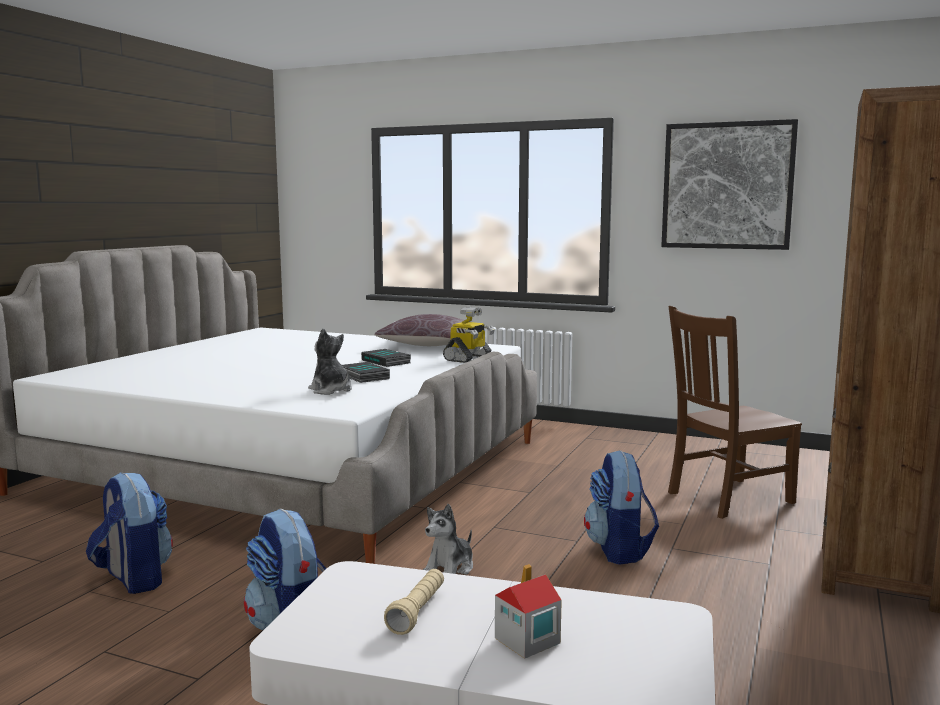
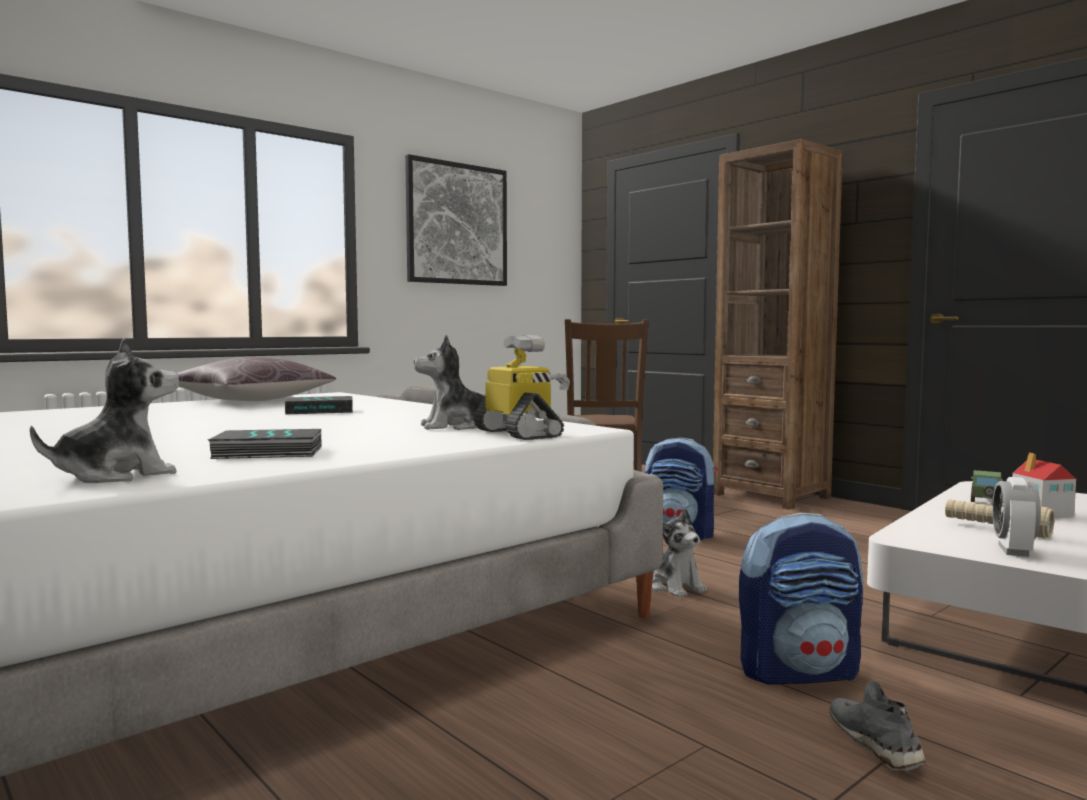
camera: 65 degrees left, 5 degrees down
(132, 380) = (117, 475): none -> plush toy
(133, 579) = (556, 771): backpack -> none
(180, 664) = (876, 744): none -> grey shoe
(335, 615) = (1013, 550): none -> alarm clock
(363, 376) = (393, 418): book -> book (266, 453)
(468, 358) = (372, 400): toy robot -> toy robot (519, 434)
(580, 613) = (985, 499): none -> toy car

